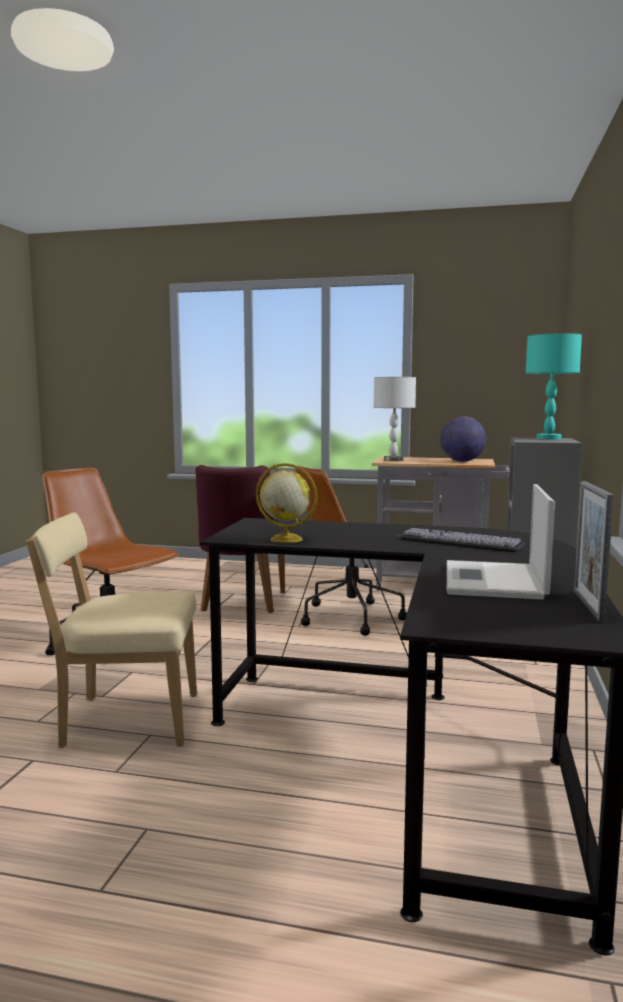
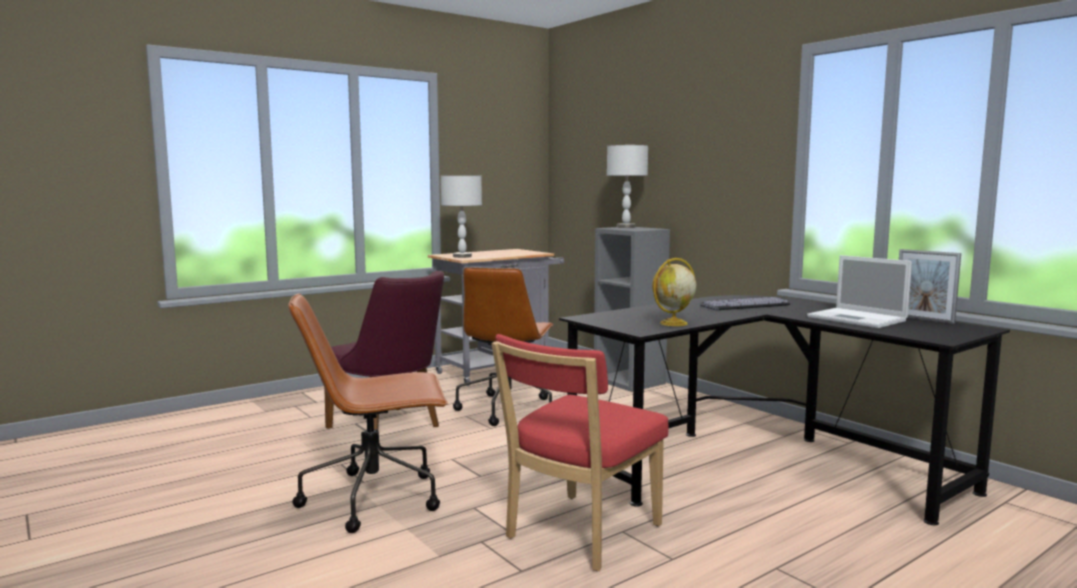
camera: 50 degrees left, 0 degrees up
(124, 720) = (578, 534): beige chair -> red chair
(462, 461) = (514, 252): globe -> none
(549, 438) = (626, 227): turquoise table lamp -> grey table lamp

